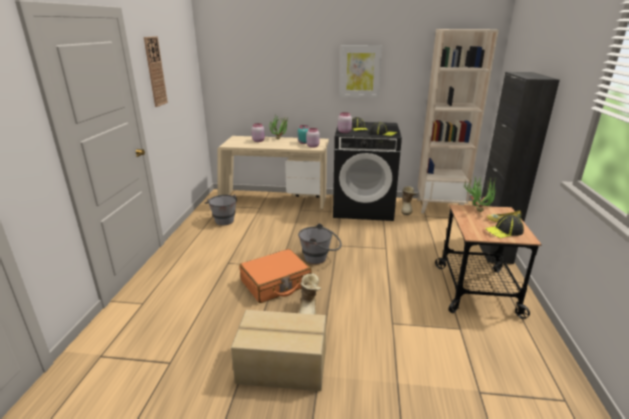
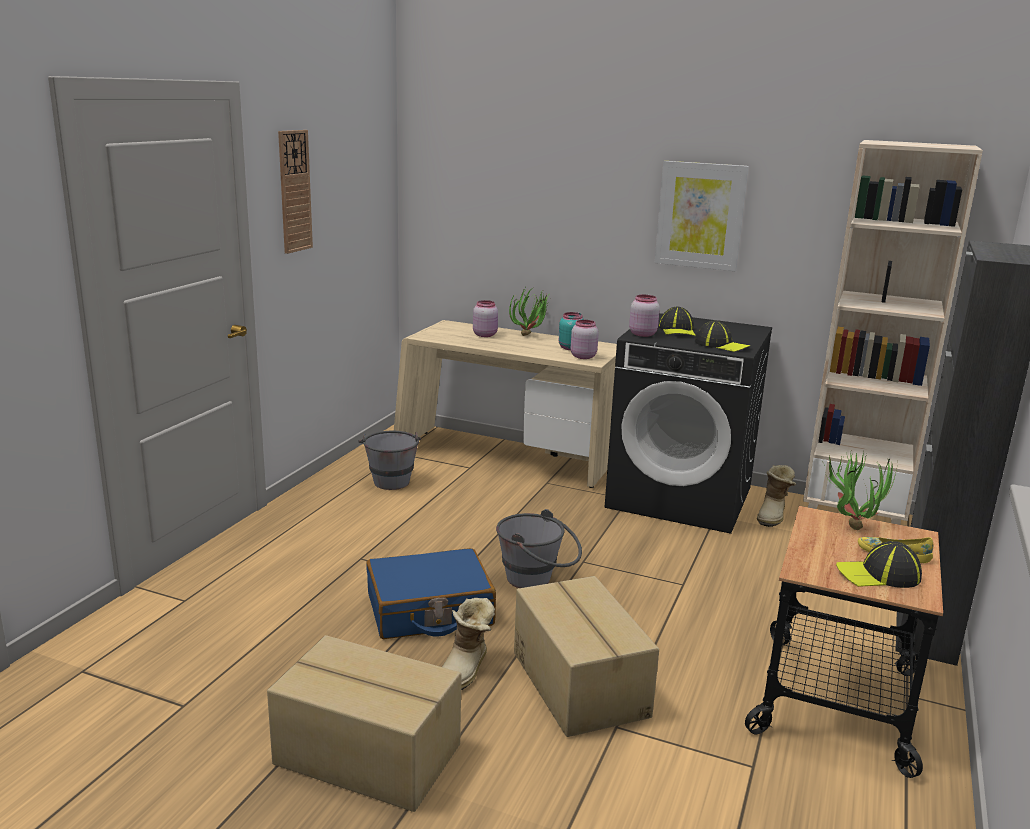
camera: 15 degrees right, 5 degrees down
(276, 283) = (429, 610): orange suitcase -> blue suitcase
(365, 305) = (581, 683): none -> cardboard box

